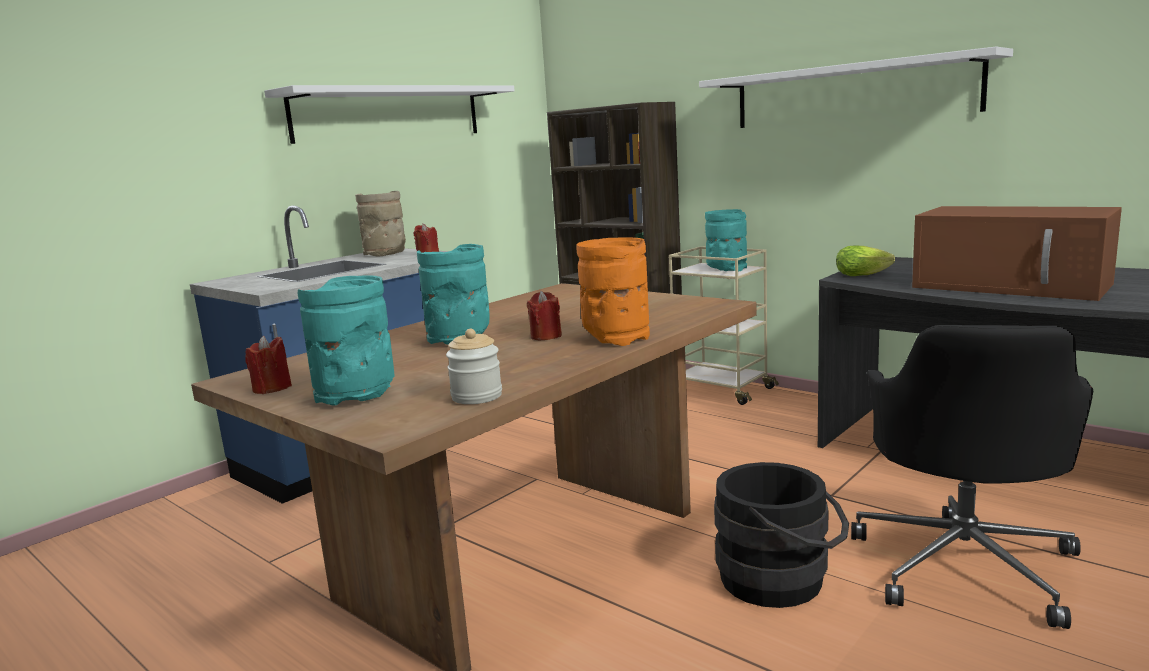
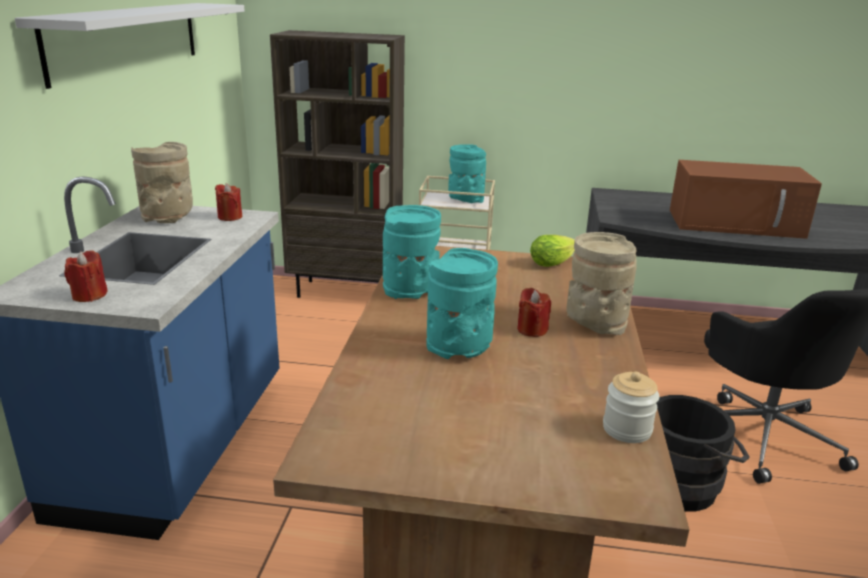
camera: 35 degrees left, 10 degrees up
(272, 388) = (399, 464): red candle -> red candle (89, 295)
(356, 395) = (514, 454): turquoise vase -> turquoise vase (411, 289)
(615, 337) = (594, 323): orange vase -> beige vase
(851, 93) = (580, 50): white shelf -> none
(865, 274) = (623, 213): lettuce -> lettuce (554, 262)

